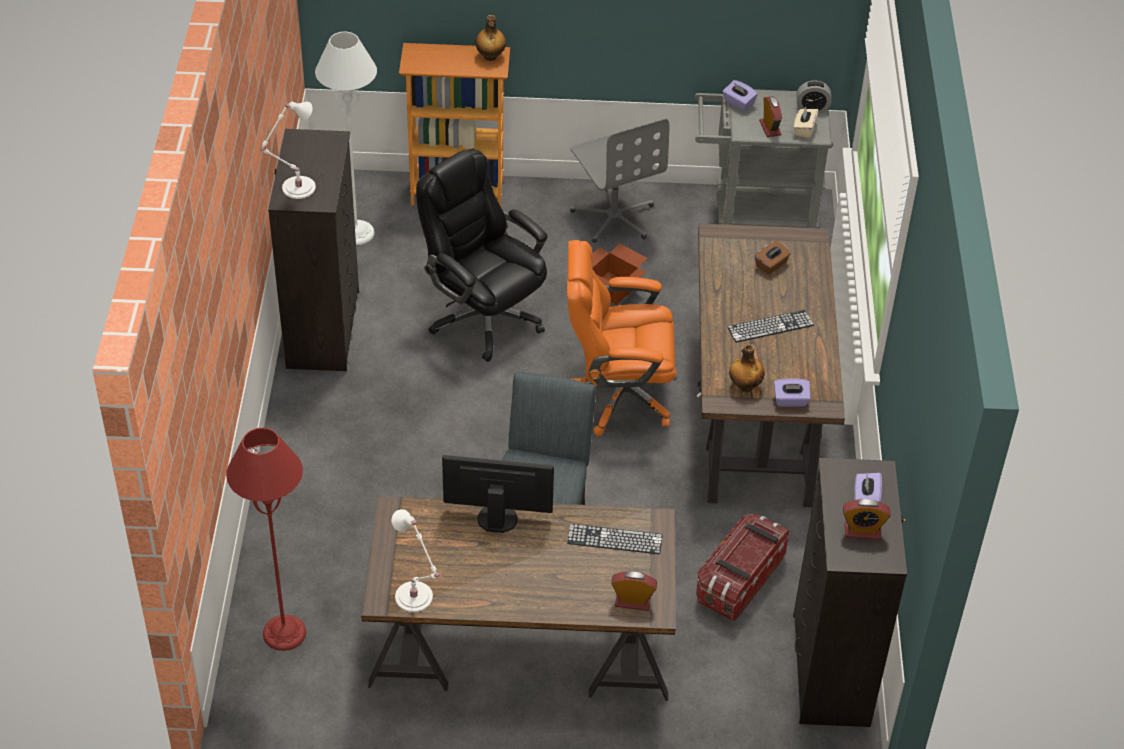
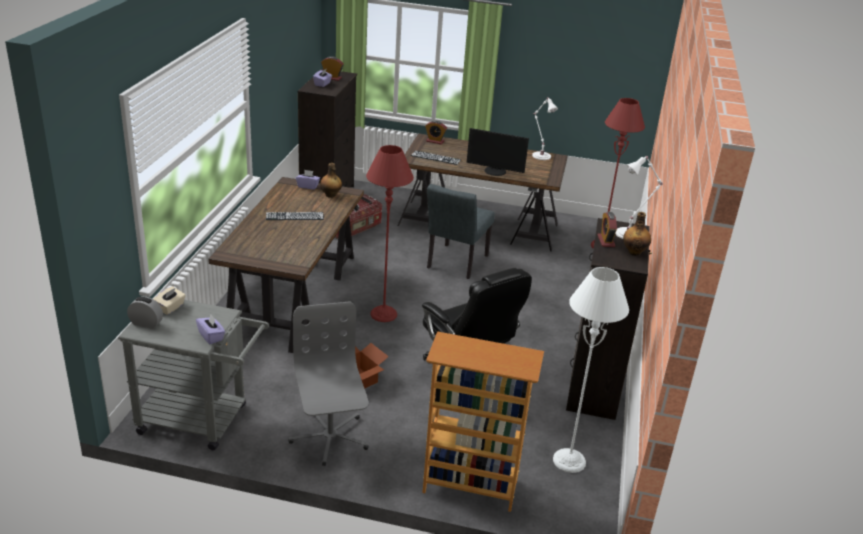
camera: 170 degrees left, 15 degrees down
(490, 57) = (449, 352): bottle -> bottle (634, 252)
(617, 395) = (384, 314): orange office chair -> red floor lamp
(770, 128) = (199, 313): alarm clock -> alarm clock (606, 241)
(771, 265) = (269, 244): brown tissue box -> none

